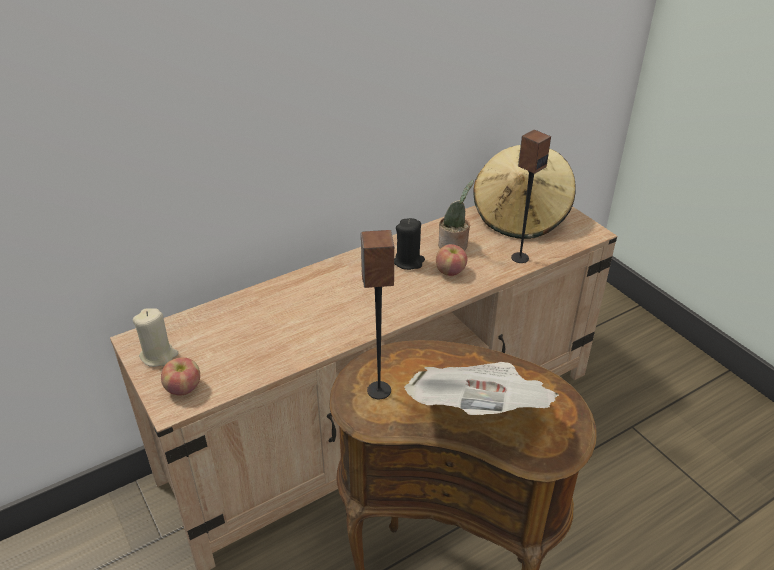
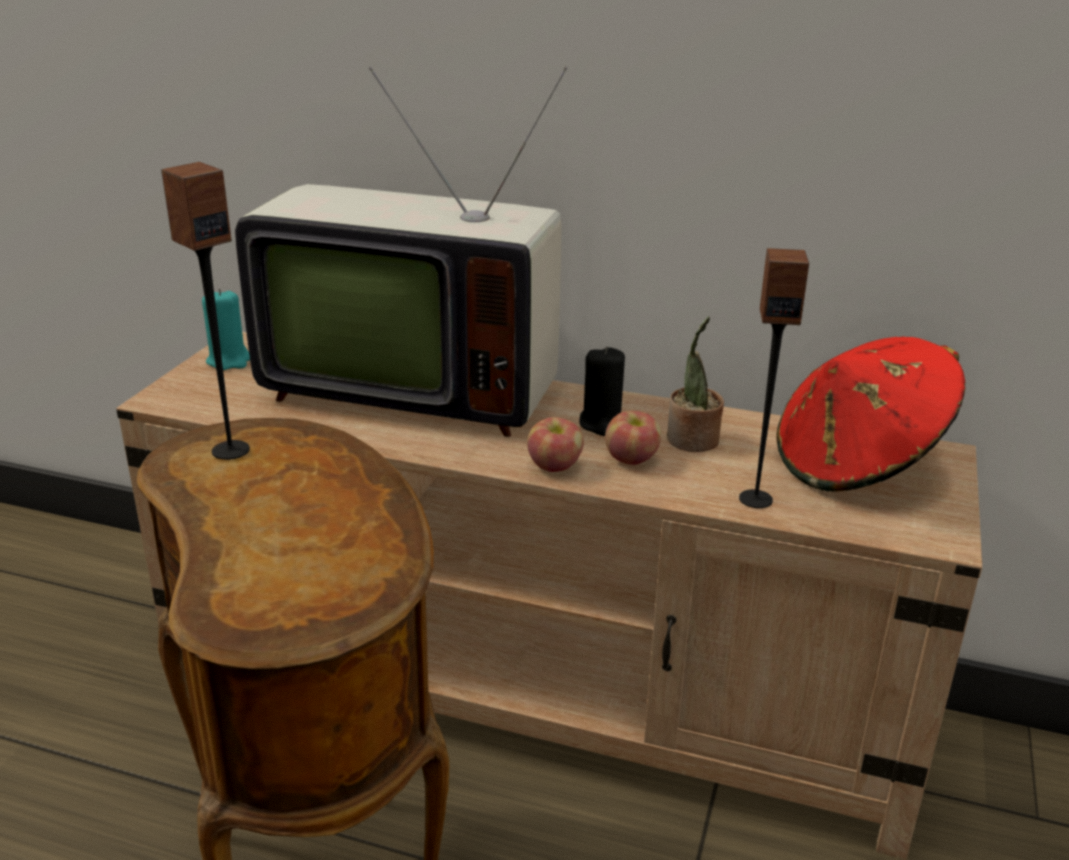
camera: 50 degrees right, 10 degrees down
(159, 356) = (229, 361): beige candle -> turquoise candle
(184, 388) = (193, 393): apple -> apple (554, 466)
(291, 302) = (410, 388): none -> television
(479, 413) = (260, 533): newspaper -> none
(521, 217) = (858, 464): beige hat -> red hat

